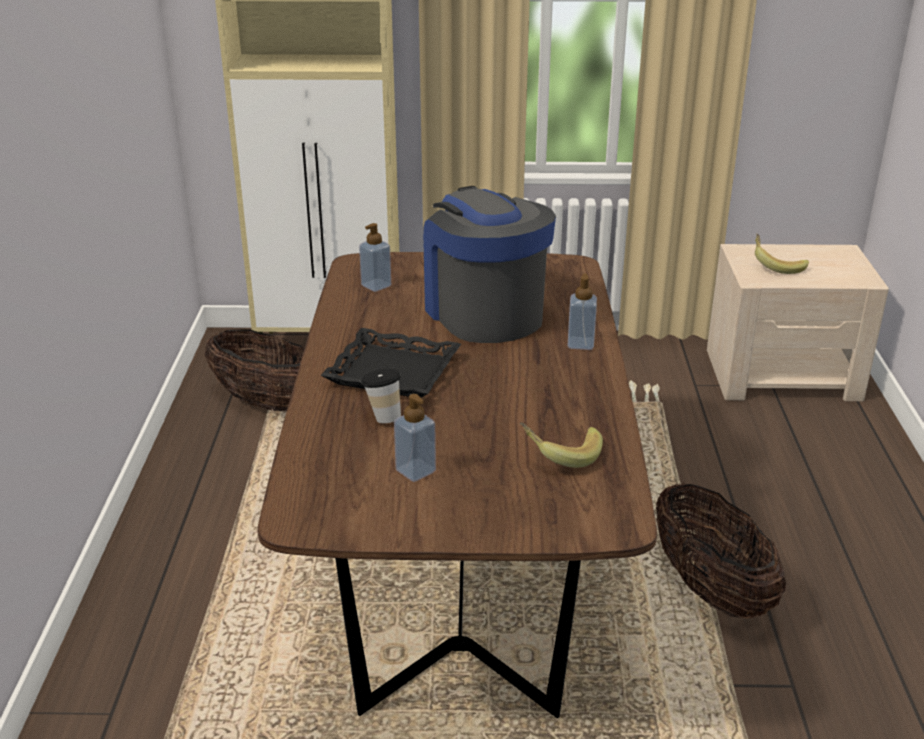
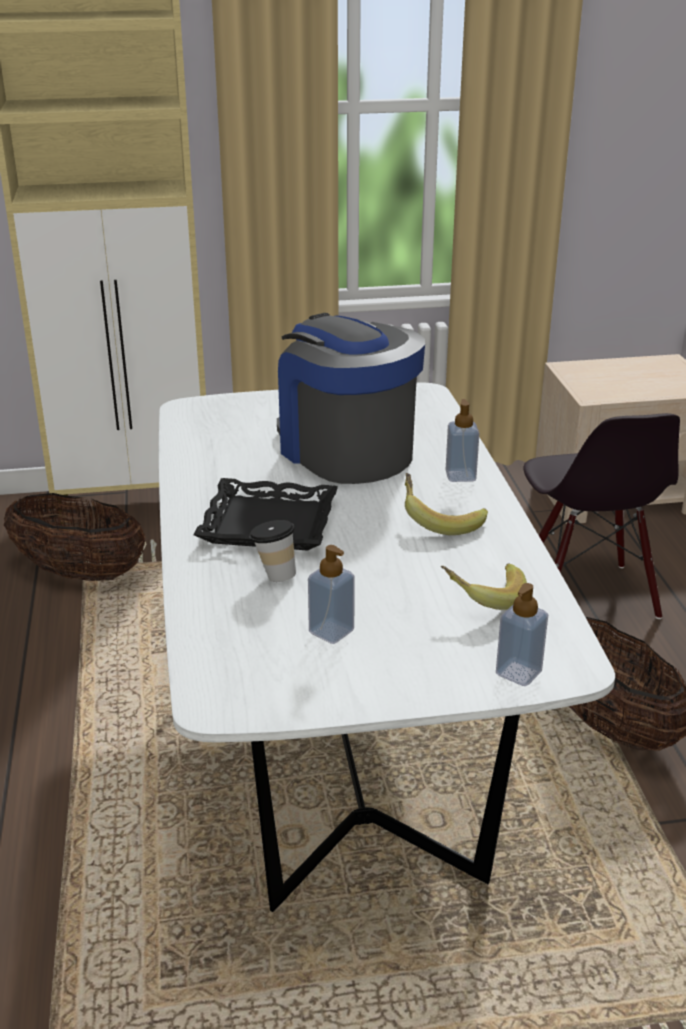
camera: 10 degrees left, 0 degrees up
(376, 286) = (217, 431): soap dispenser -> soap dispenser (518, 672)
(463, 572) = (344, 736): brown dining table -> white dining table
(724, 469) = (585, 596): none -> black chair
(776, 266) = (608, 380): banana -> banana (440, 520)

